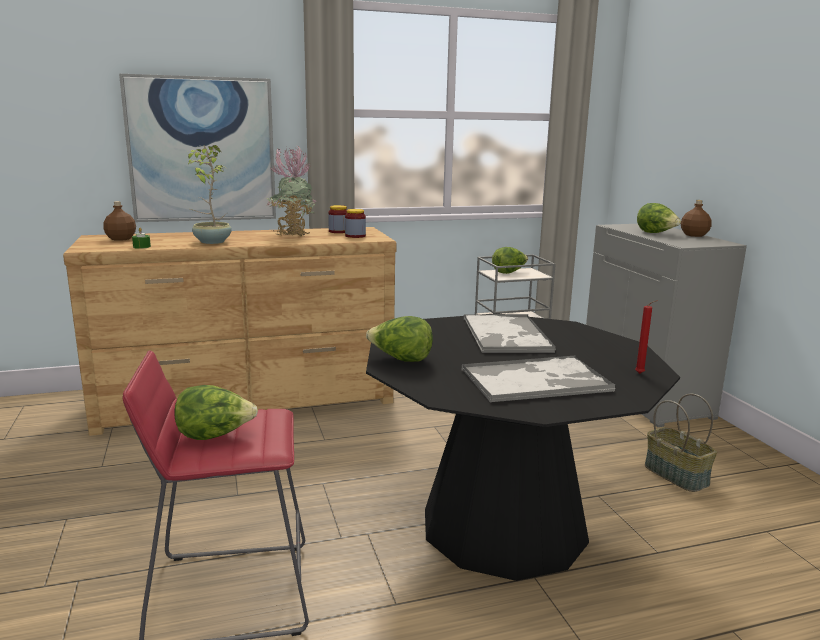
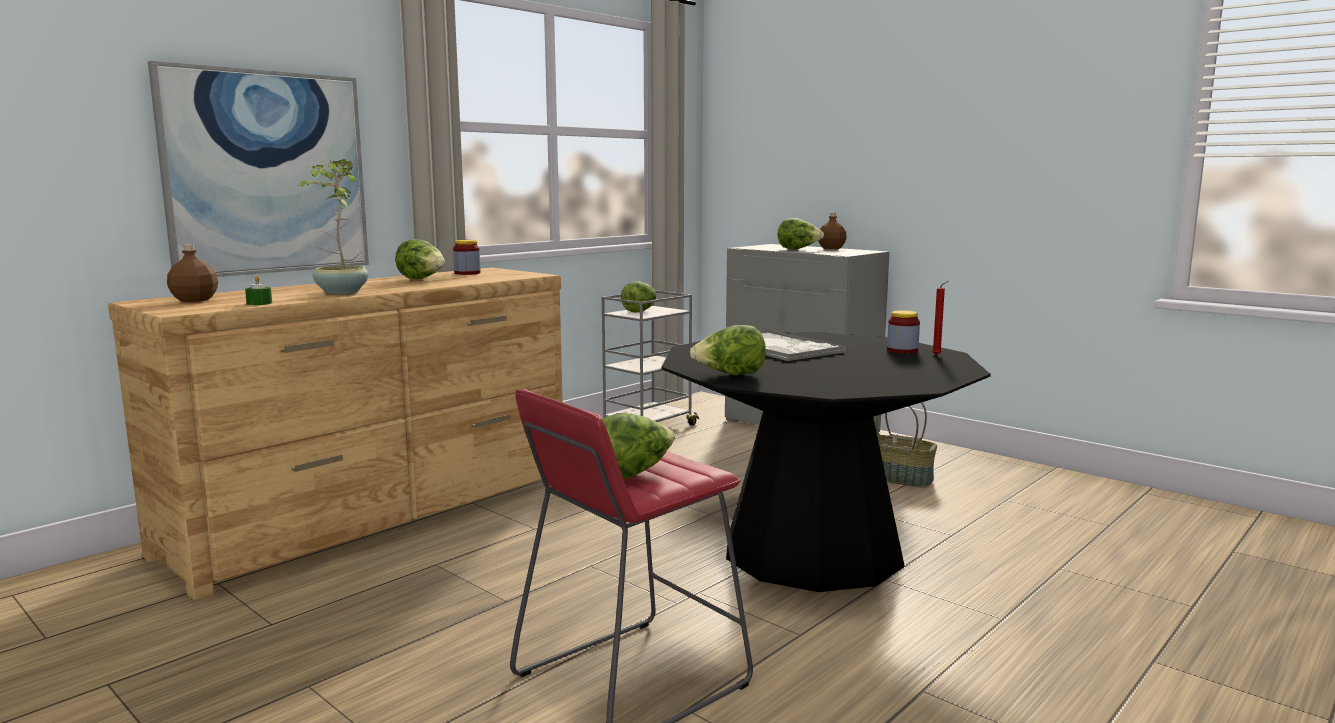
camera: 30 degrees left, 5 degrees down
(292, 235) = (422, 279): potted plant -> lettuce
(355, 236) = (501, 275): jar -> jar (902, 350)
(536, 380) = (874, 370): tray -> none

